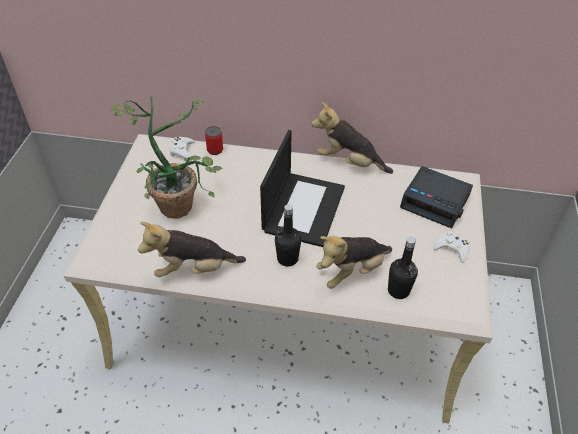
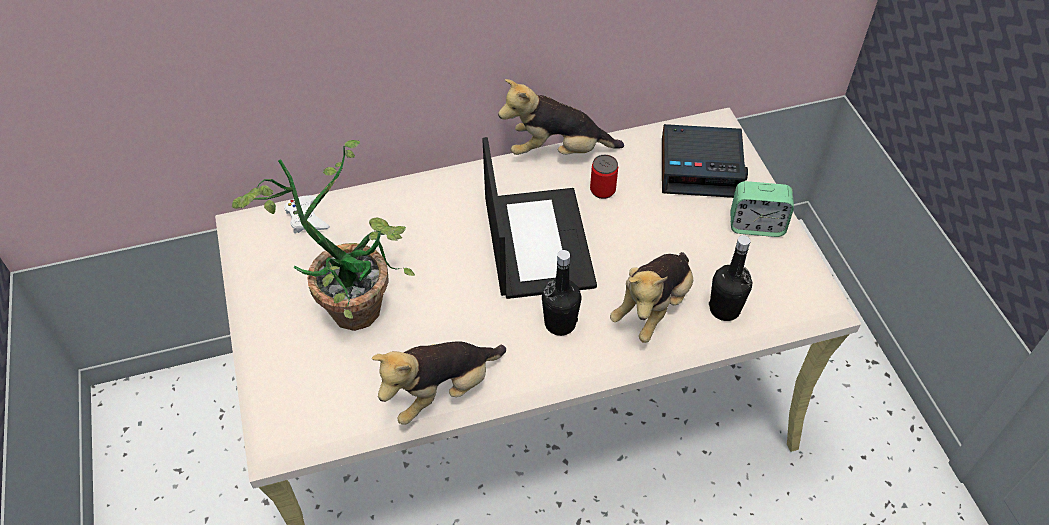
camera: 25 degrees left, 5 degrees up
(215, 150) = (356, 200): can -> can (602, 190)
(452, 248) = (756, 225): white game controller -> alarm clock

